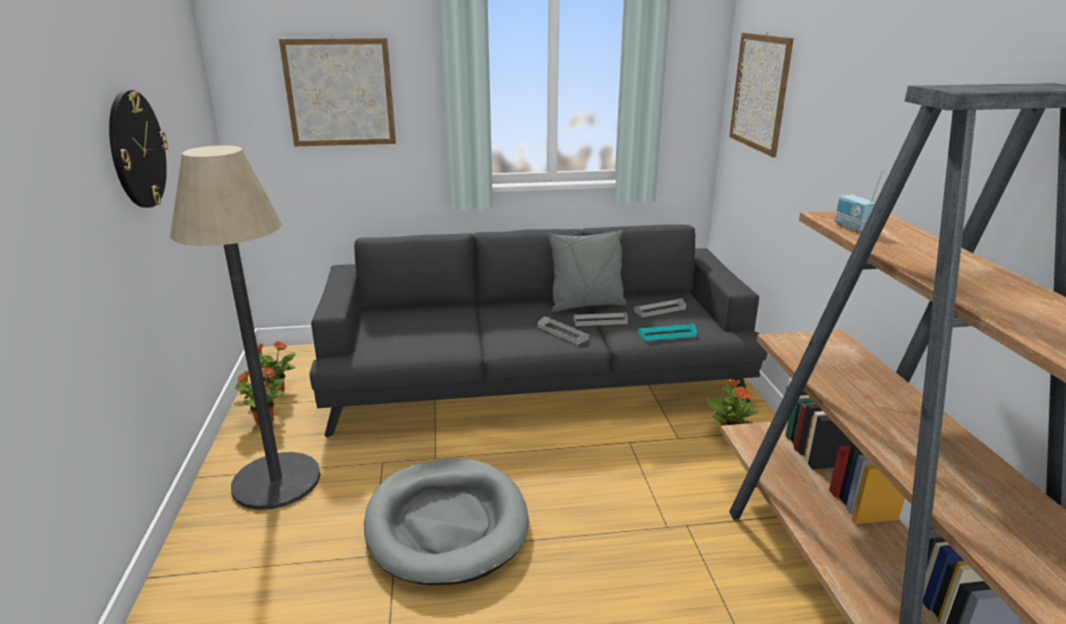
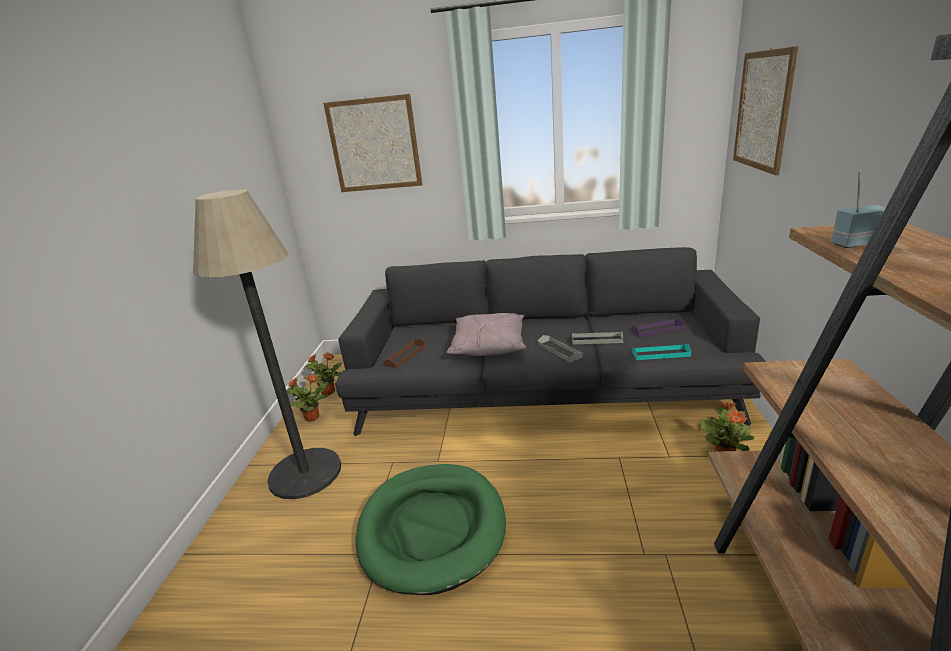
camera: 15 degrees right, 0 degrees up
(137, 150) = (183, 198): wall clock -> none
(389, 341) = (405, 355): none -> brown tray
(447, 524) = (432, 528): grey dog bed -> green dog bed
(483, 328) = (488, 345): none -> purple pillow
(586, 305) = (588, 324): grey pillow -> none
(660, 310) = (658, 329): grey tray -> purple tray
(851, 227) = (855, 243): radio -> radio turned 90 degrees clockwise

